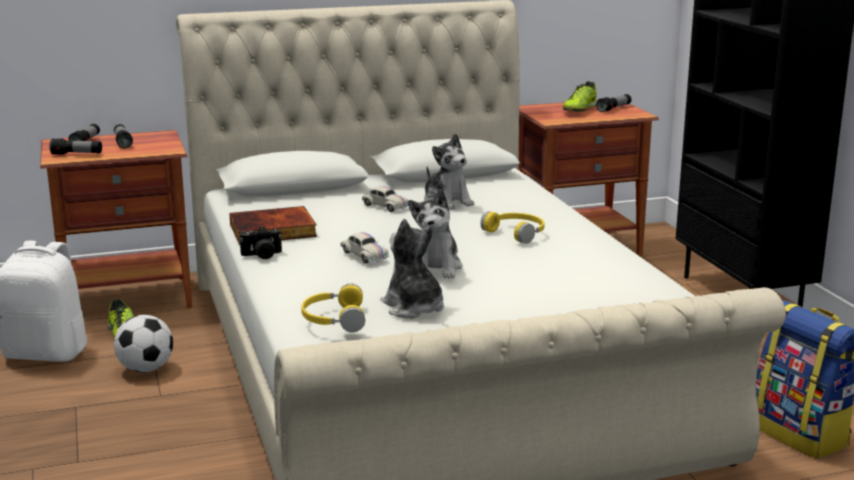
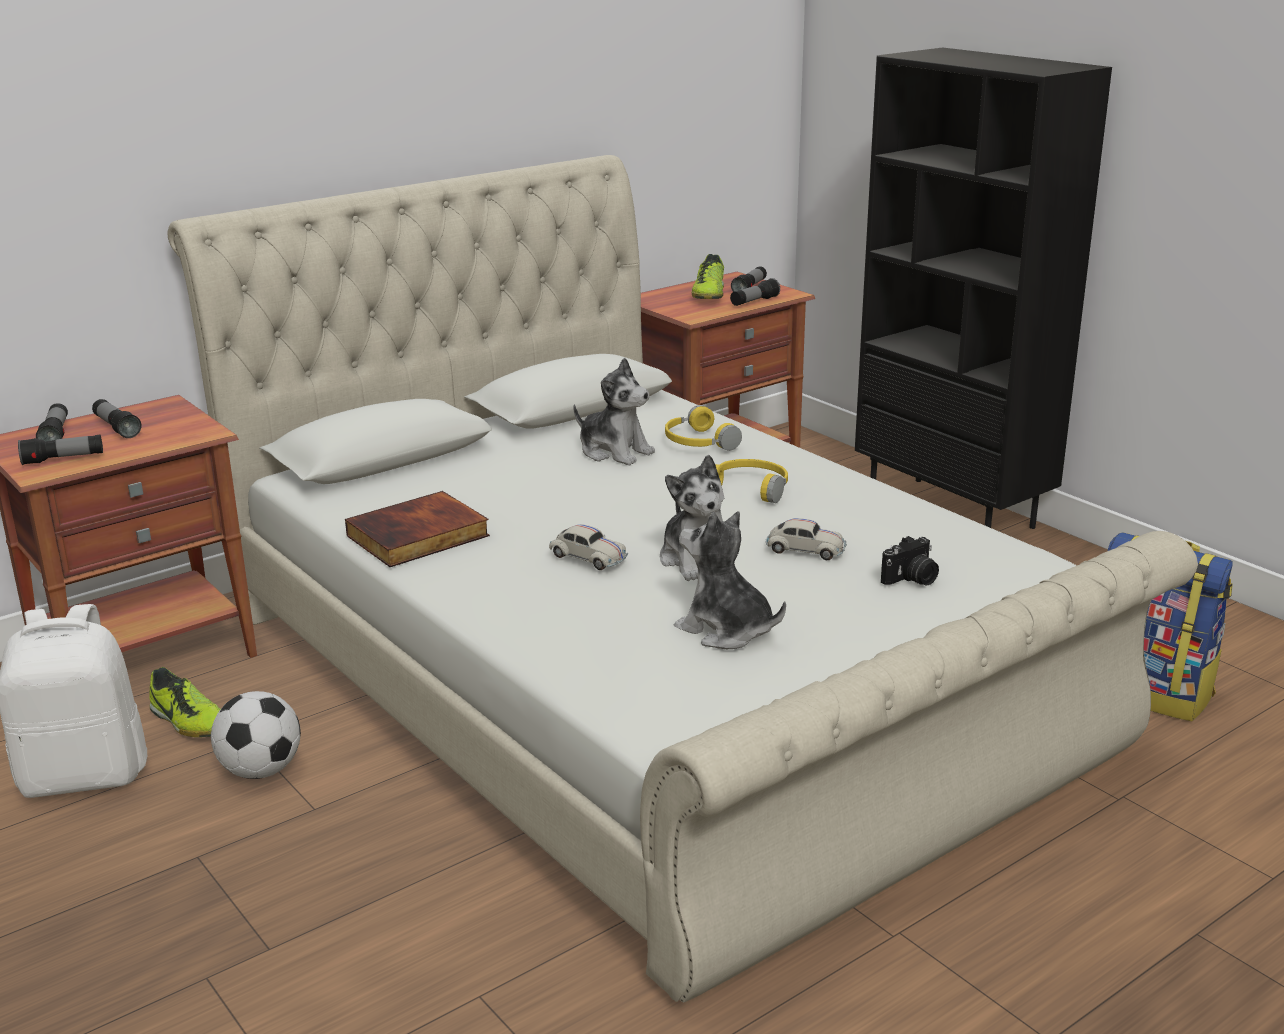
camera: 20 degrees left, 5 degrees up
(262, 255) = (441, 581): camera -> camera (911, 579)
(333, 319) = (643, 671): yellow headphones -> yellow headphones (697, 442)
(385, 206) = (538, 471): white toy car -> white toy car (805, 550)
(607, 117) = (754, 302): none -> flashlight

